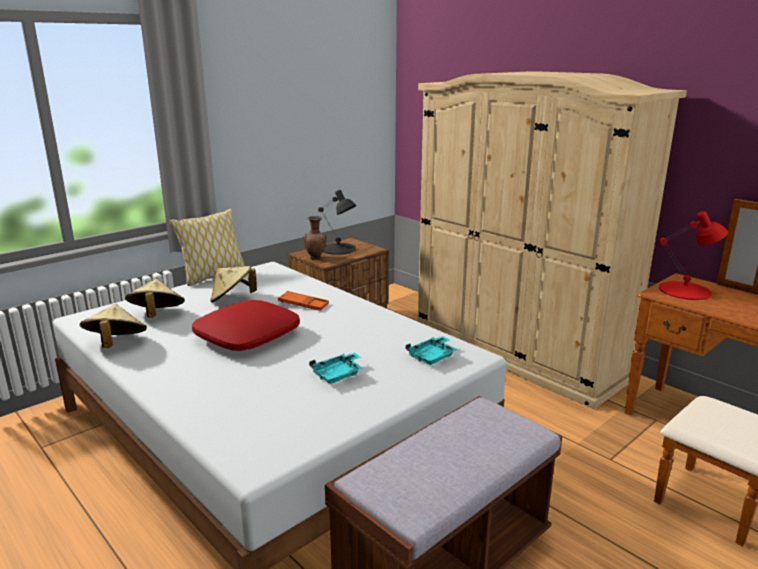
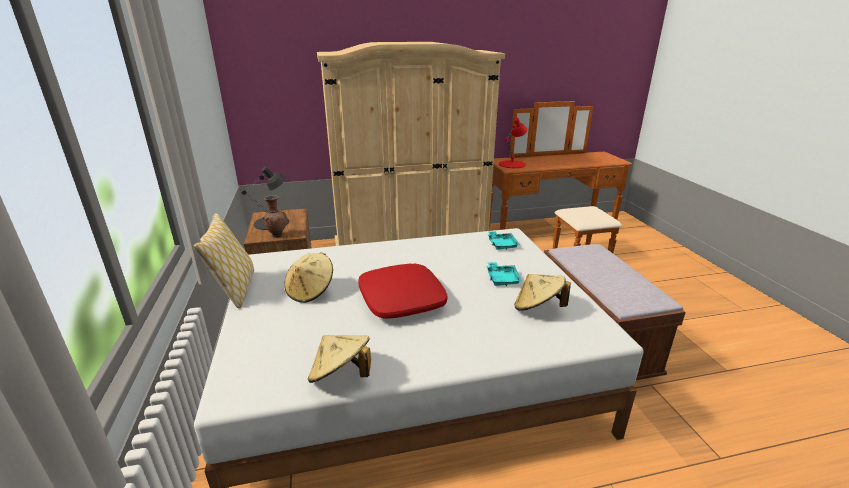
camera: 60 degrees left, 5 degrees up
(157, 315) = (295, 339): beige hat -> beige hat (538, 308)
(303, 304) = (367, 263): orange tray -> none

